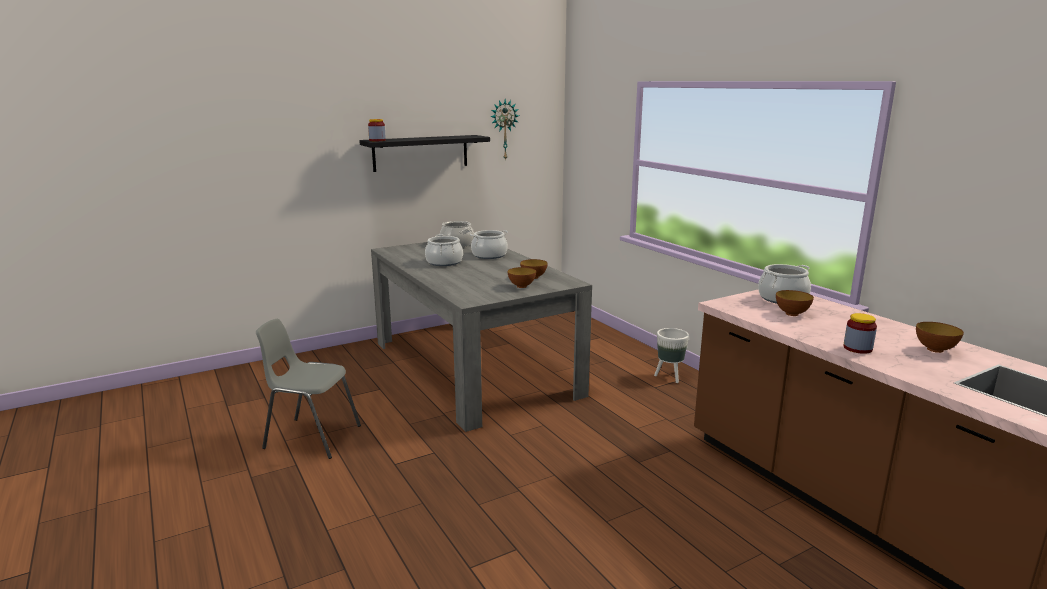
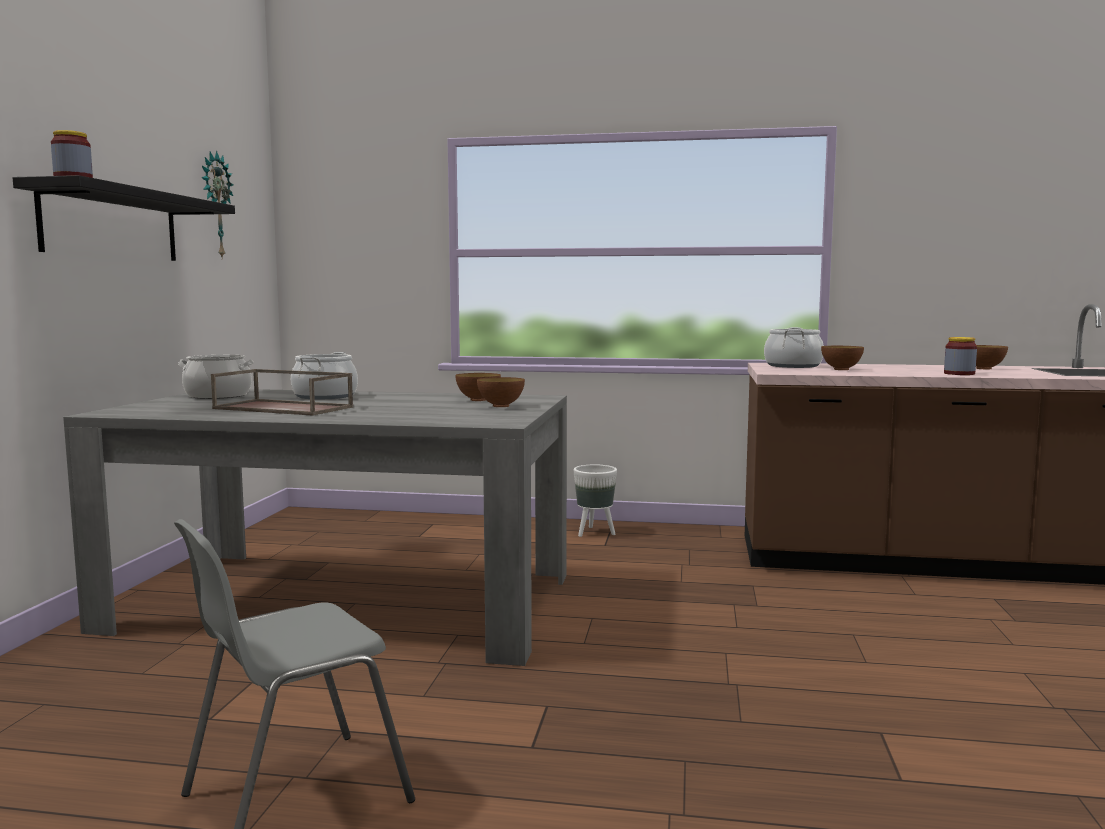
camera: 50 degrees left, 10 degrees down
(444, 262) = (285, 408): cooking pot -> brown tray

